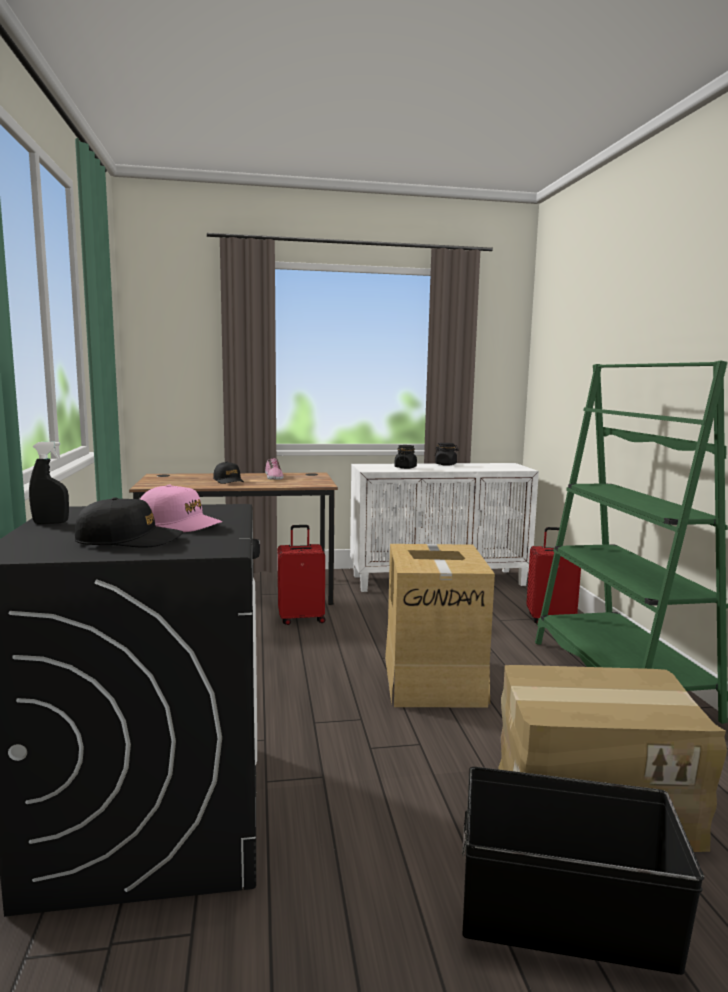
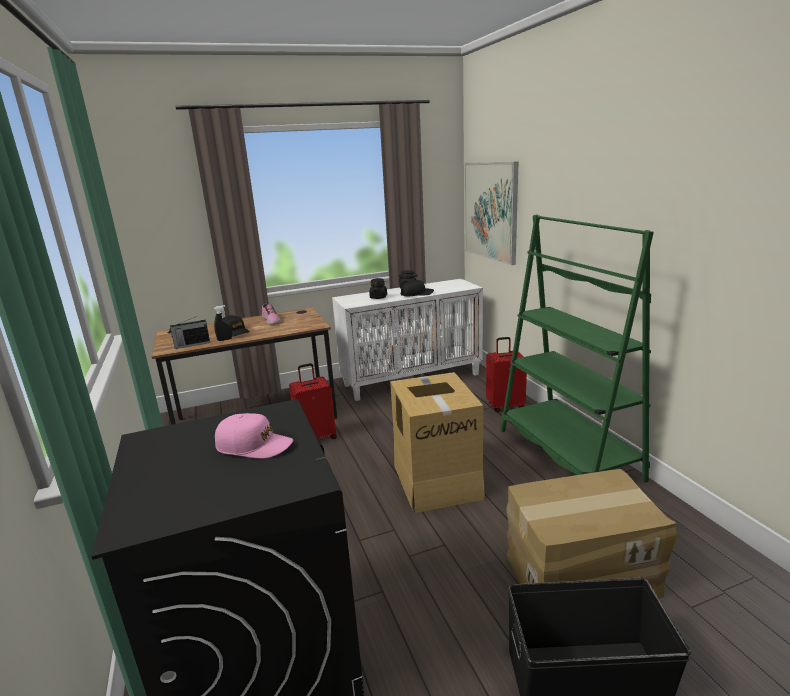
camera: 10 degrees left, 10 degrees up
(51, 523) = (138, 464): black spray bottle -> black spray bottle (225, 340)
(129, 540) = (225, 482): black cap -> black cap (417, 294)
(176, 485) = (191, 345): none -> radio
(556, 377) = (490, 211): none -> picture

